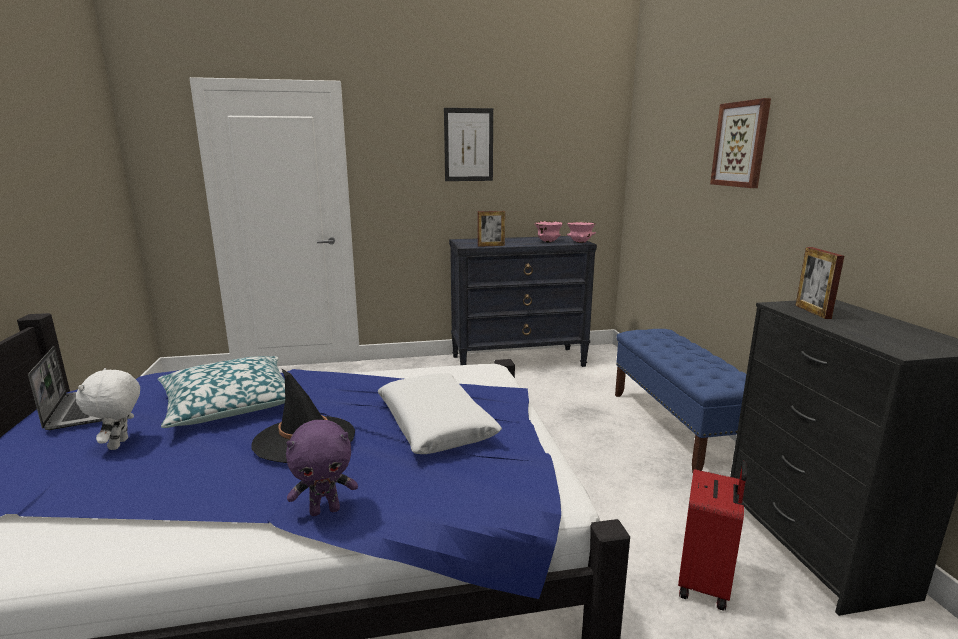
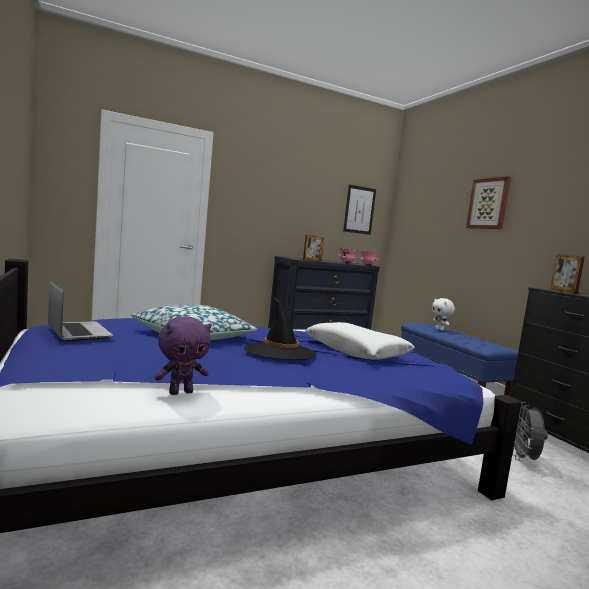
camera: 15 degrees left, 10 degrees down
(120, 444) = (137, 351): white plush toy -> white plush toy (440, 329)
(325, 510) = (340, 382): purple plush toy -> purple plush toy (181, 392)
(468, 145) = (294, 191): picture -> picture (359, 210)
(705, 583) = (523, 459): red suitcase -> grey fan

